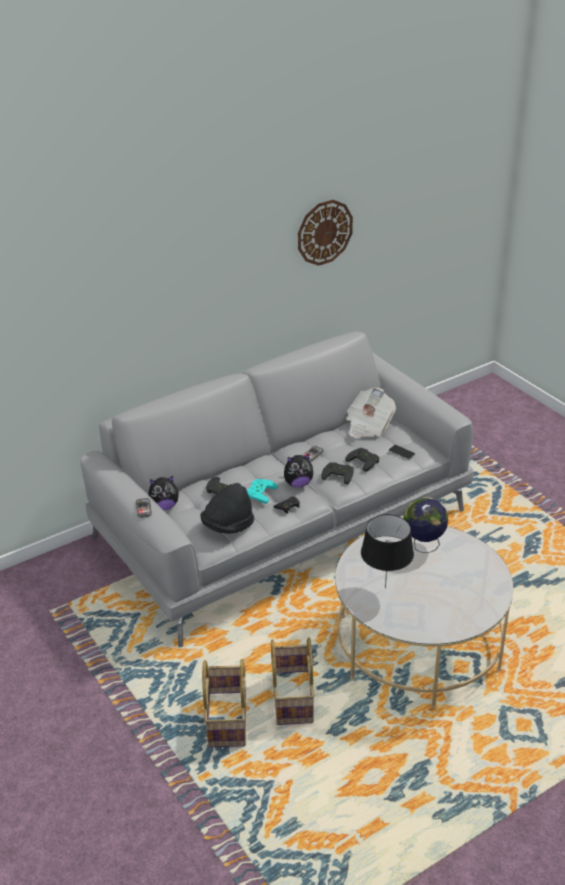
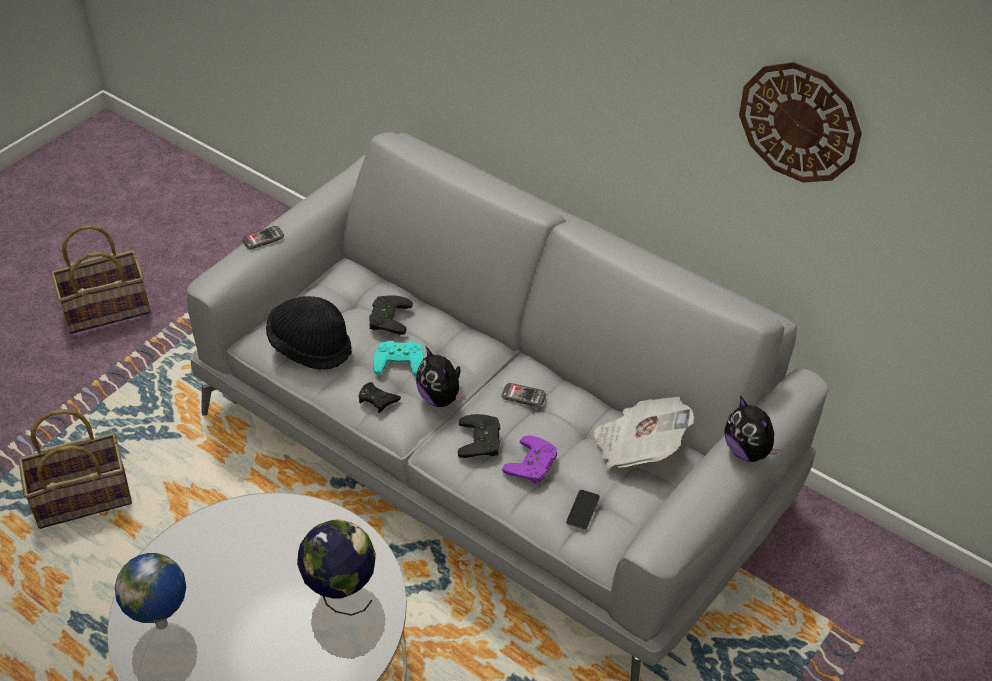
camera: 70 degrees right, 10 degrees up
(164, 506) = (335, 273): plush toy -> plush toy (748, 451)
(291, 698) = (132, 556): basket -> basket (107, 309)
(364, 461) = (534, 464): black game controller -> purple game controller
(386, 588) = (222, 564): black table lamp -> none
(422, 618) = (163, 625): none -> globe

